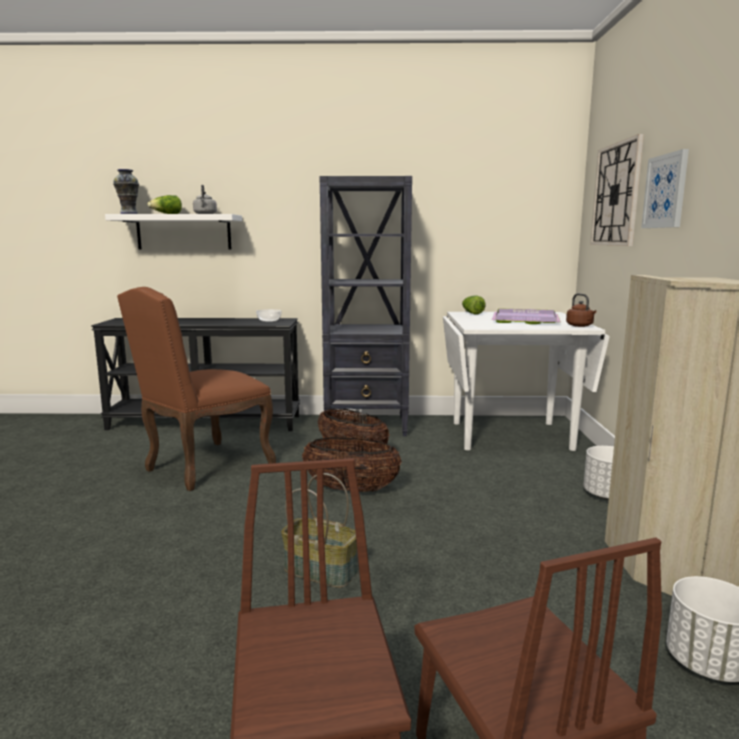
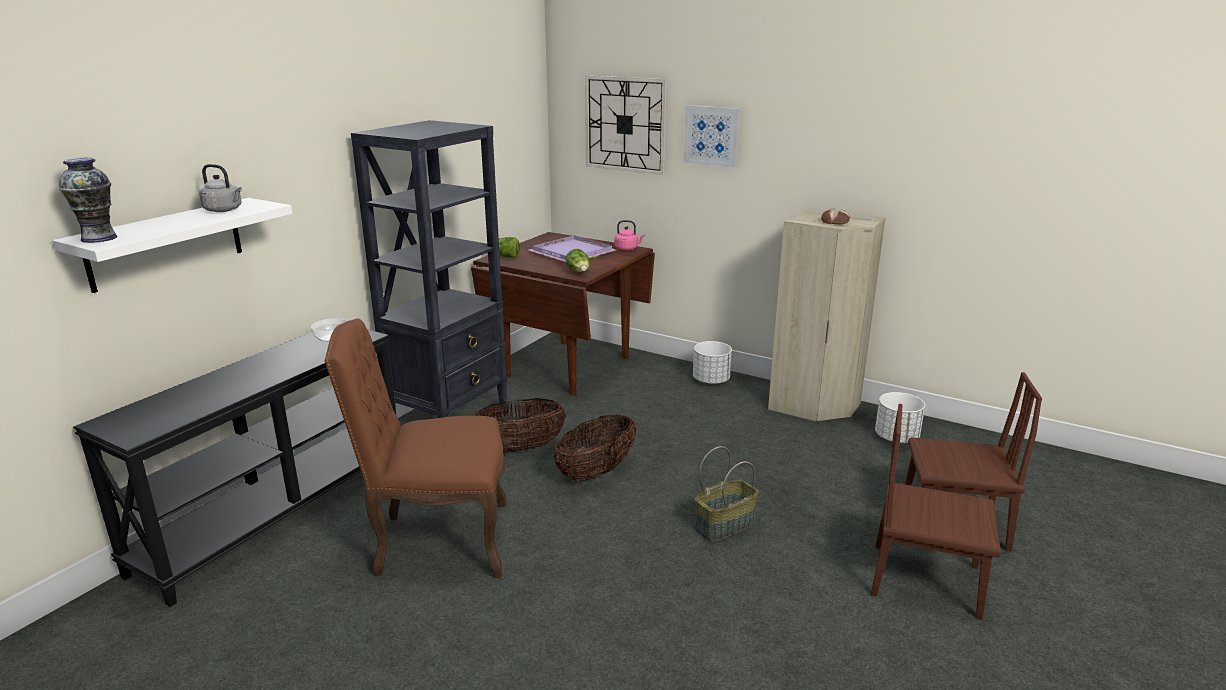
camera: 60 degrees left, 10 degrees up
(166, 214) = (165, 223): lettuce -> lettuce (579, 272)
(205, 466) = (440, 541): brown chair -> brown chair turned 105 degrees clockwise
(510, 435) = (567, 366): white dining table -> brown dining table
(580, 326) = (627, 249): brown kettle -> pink kettle
(698, 278) = (835, 221): none -> bread

